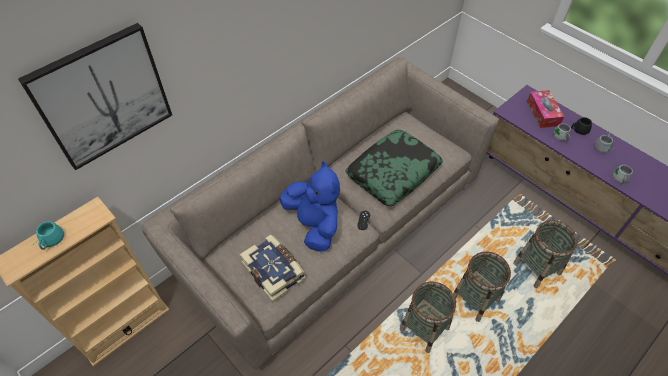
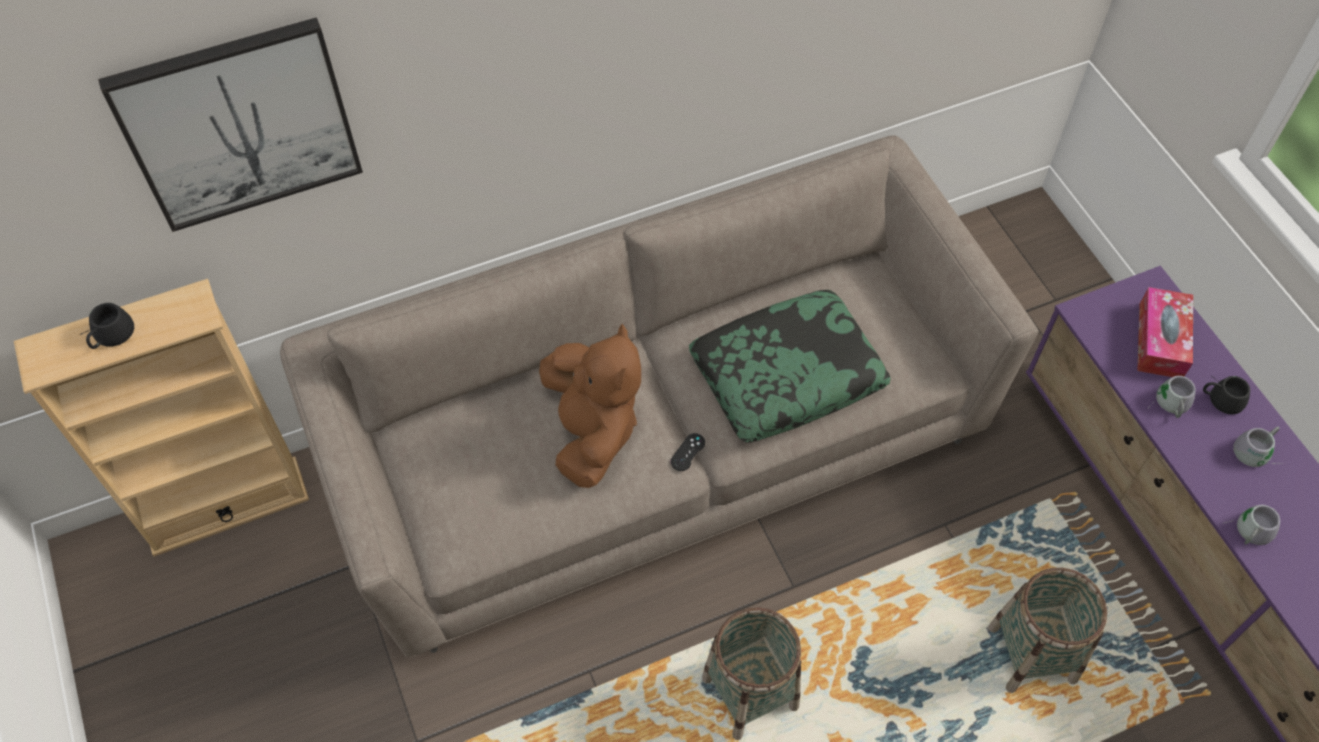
camera: 20 degrees right, 5 degrees up
(48, 240) = (107, 334): turquoise mug -> black mug
(274, 271) = (485, 497): book -> none
(314, 224) = (592, 431): blue plush toy -> brown plush toy
(475, 299) = (874, 671): basket -> none

